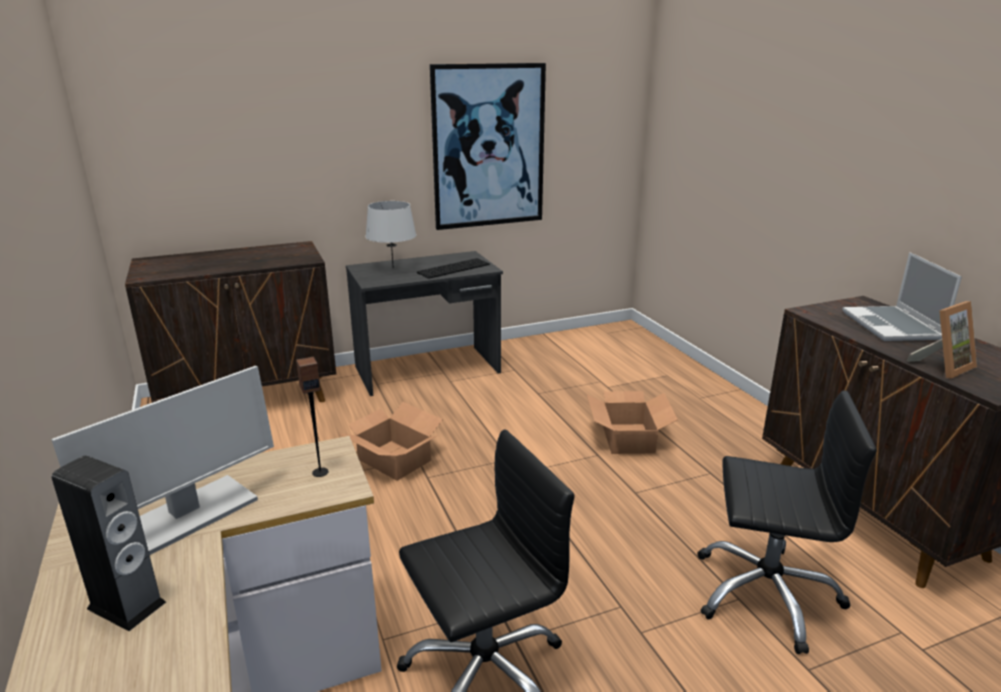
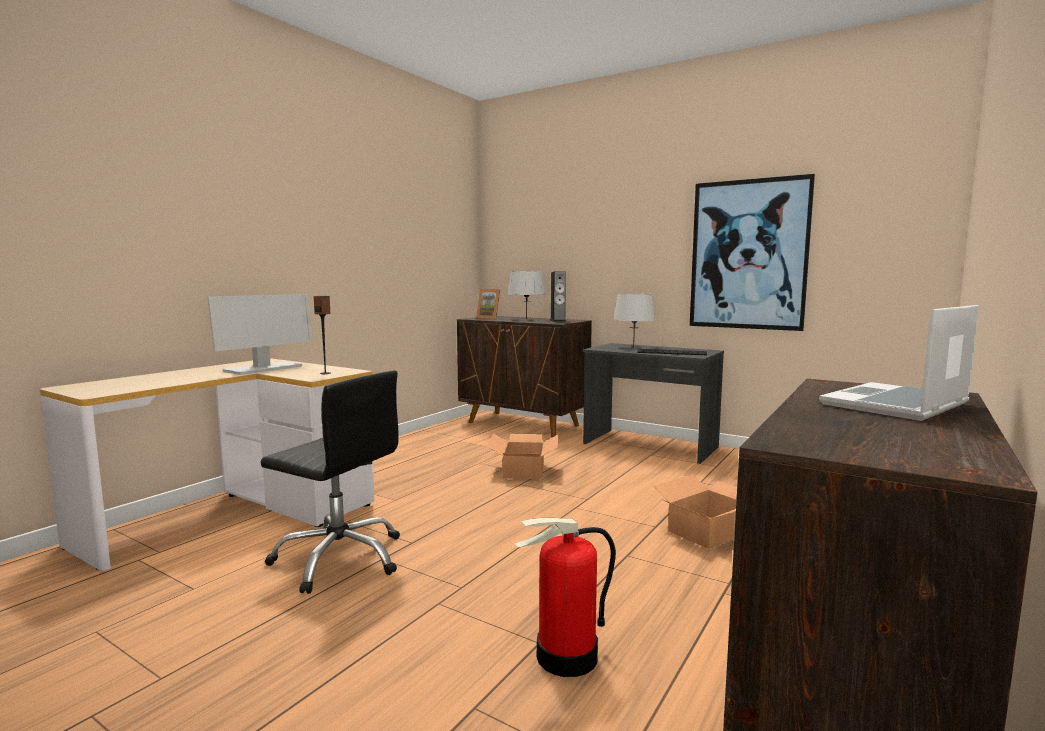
camera: 55 degrees right, 15 degrees down
(126, 605) = (189, 375): speaker -> speaker (557, 321)
(186, 517) = (263, 369): monitor -> monitor turned 60 degrees counterclockwise
(228, 257) = (526, 319): none -> grey table lamp
(765, 593) = (567, 657): black office chair -> fire extinguisher
(942, 367) = (809, 424): picture frame -> picture frame (489, 318)

